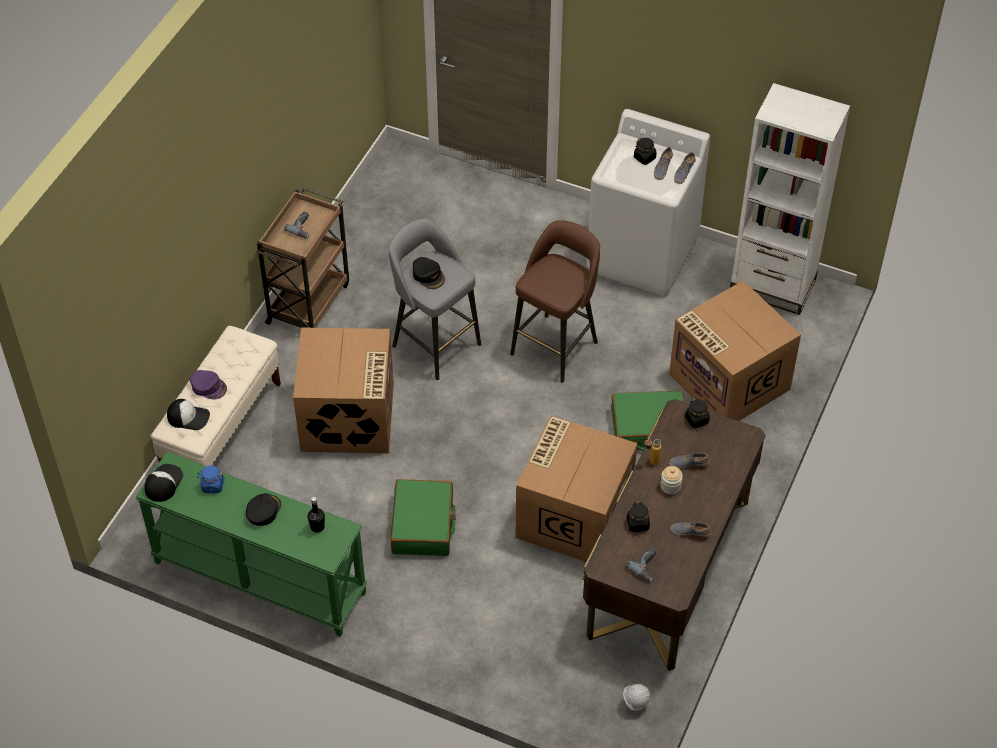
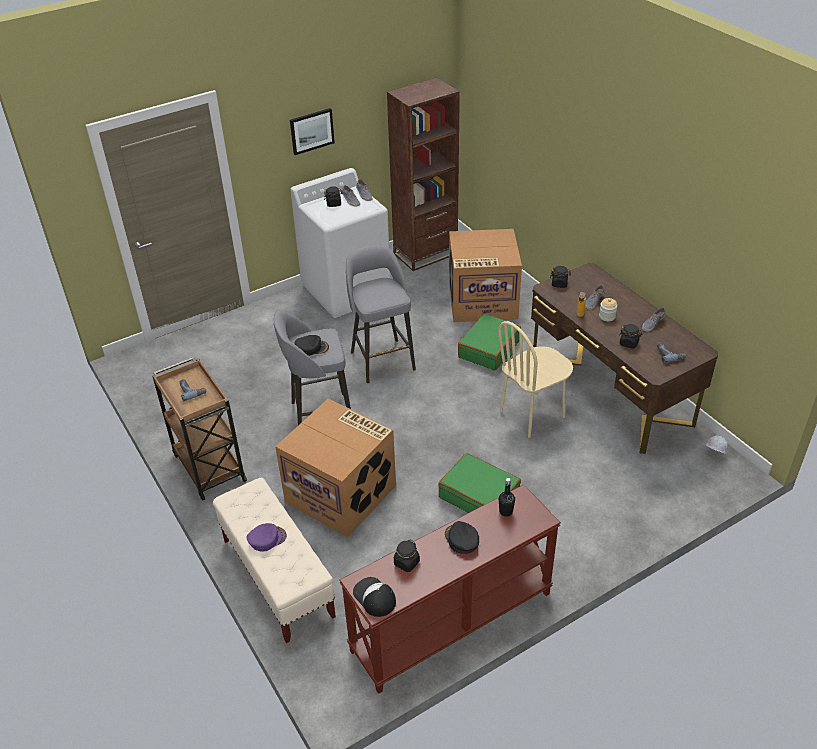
camera: 55 degrees left, 10 degrees down
(188, 417) = (286, 567): cap -> none
(212, 486) = (406, 563): blue jar -> black jar
(258, 578) = (452, 623): green console table -> brown console table
(556, 346) = (382, 359): brown stool -> grey stool
(573, 515) = (532, 414): cardboard box -> beige chair
(669, 68) = (311, 131): none -> picture
(772, 286) = (425, 254): white bookcase -> brown bookcase

